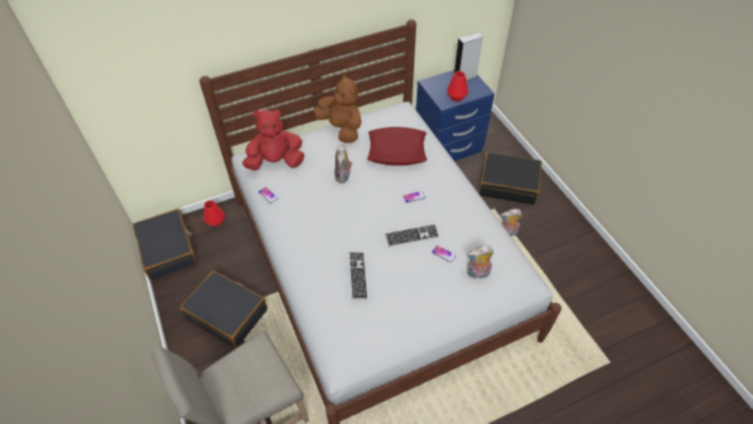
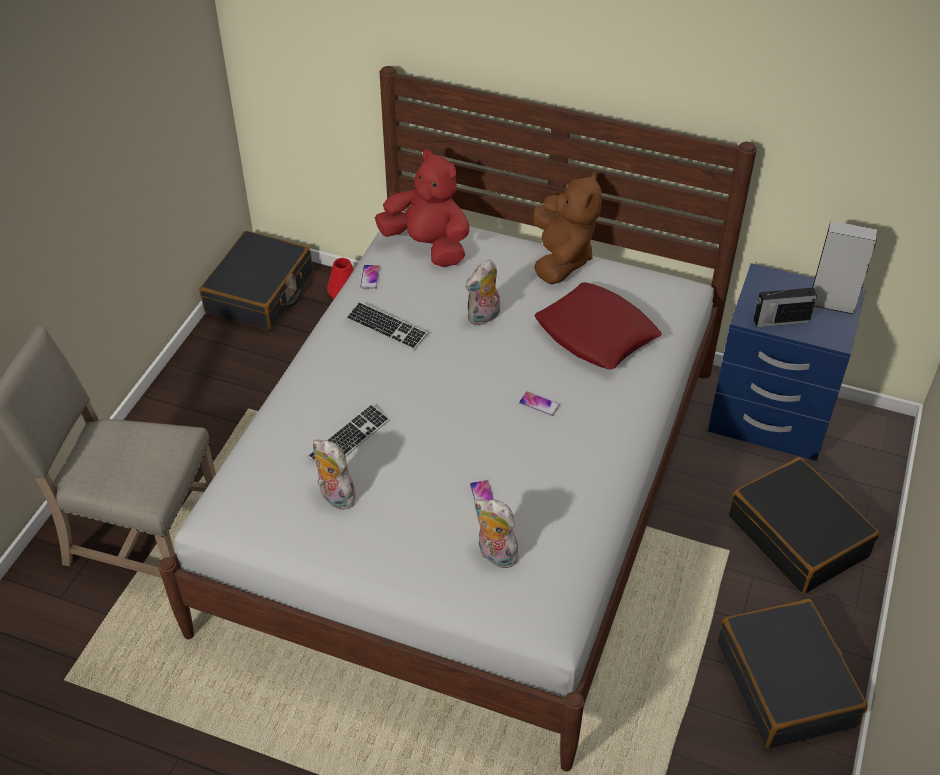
camera: 45 degrees right, 5 degrees down
(227, 314) = (237, 409): black suitcase -> black suitcase (786, 684)
(412, 236) = (472, 447): keyboard -> keyboard (386, 328)
(456, 97) = (780, 321): red vase -> radio
(507, 232) = (707, 597): plush toy -> plush toy (334, 496)

